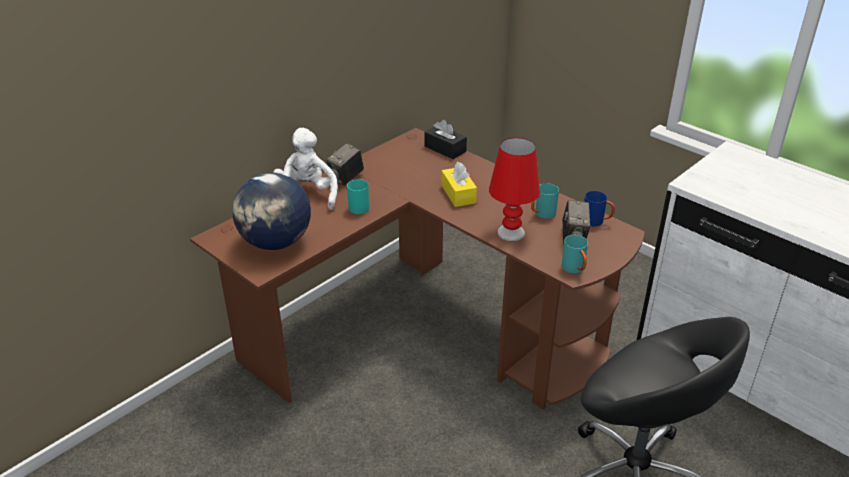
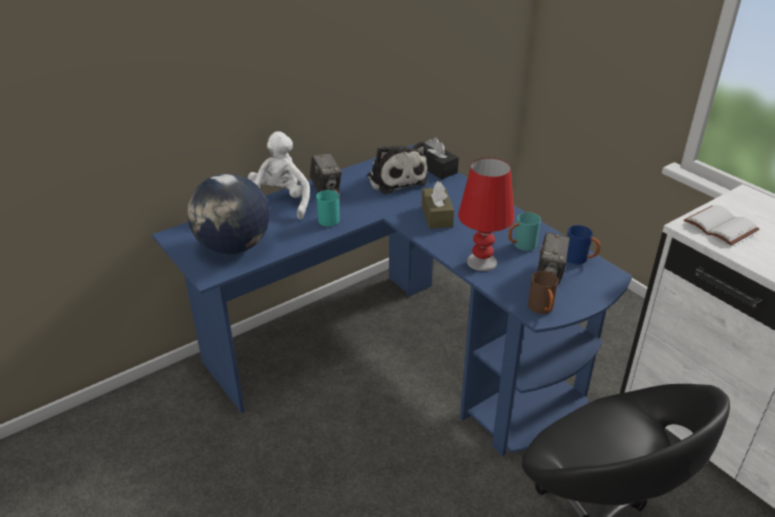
camera: 10 degrees right, 0 degrees up
(346, 178) = (326, 189): camera -> camera turned 75 degrees counterclockwise
(409, 162) = (395, 178): none -> plush toy
(424, 329) = (396, 353): brown desk -> blue desk
(458, 194) = (436, 216): yellow tissue box -> brown tissue box
(575, 269) = (542, 310): turquoise mug -> brown mug
(713, 181) = (718, 227): none -> white book

